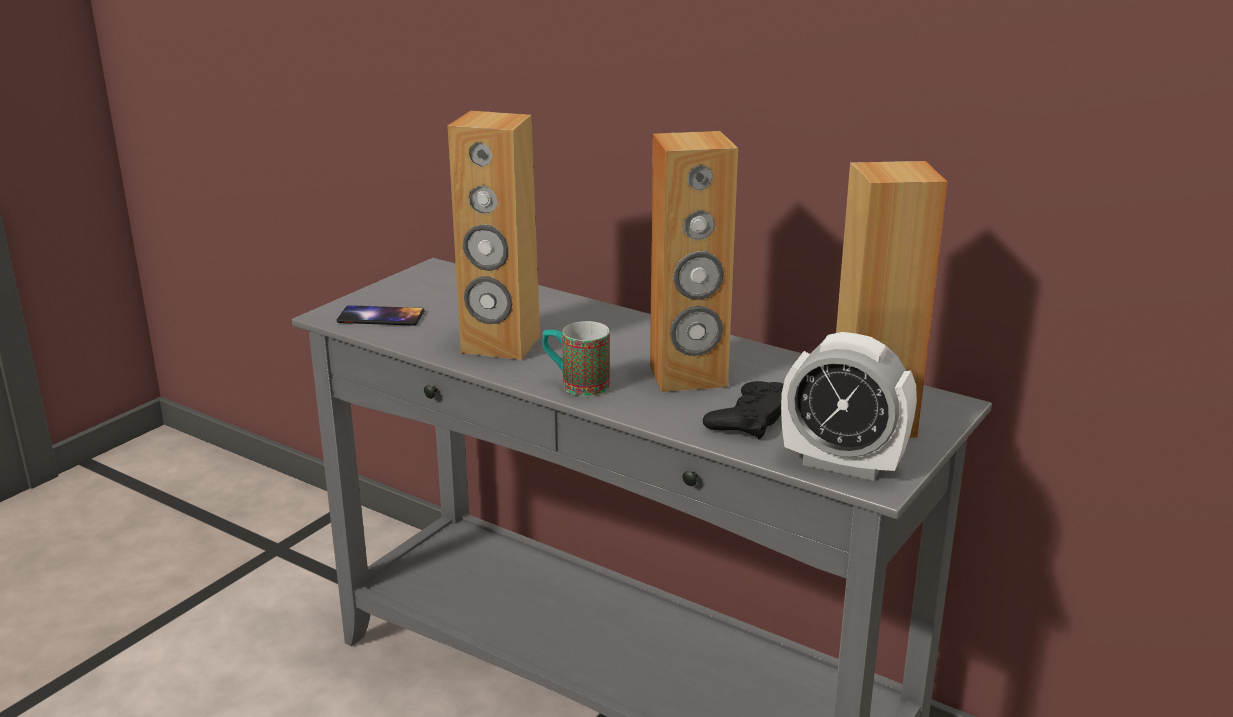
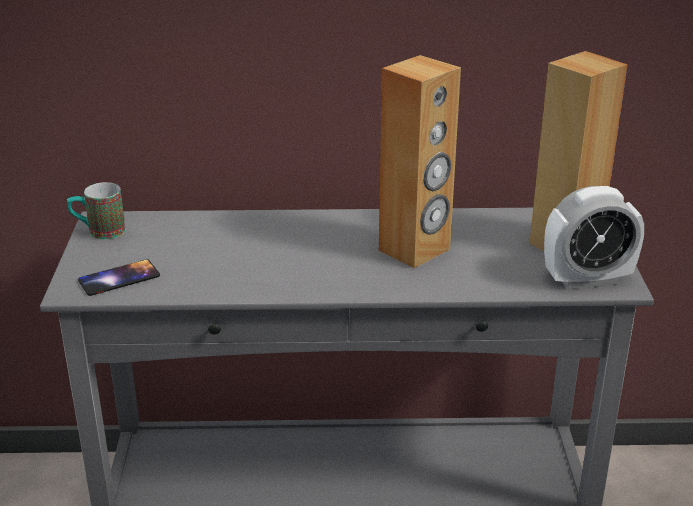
camera: 35 degrees left, 5 degrees up
(500, 345) = (251, 270): brown speaker -> none
(576, 384) = (350, 283): mug -> mug (99, 232)
(750, 418) = (495, 268): black game controller -> none

